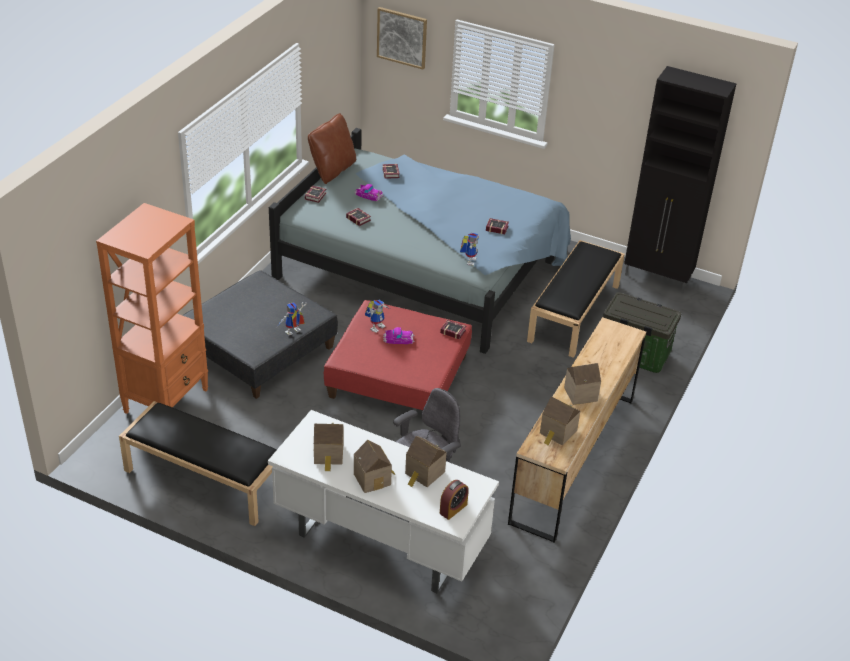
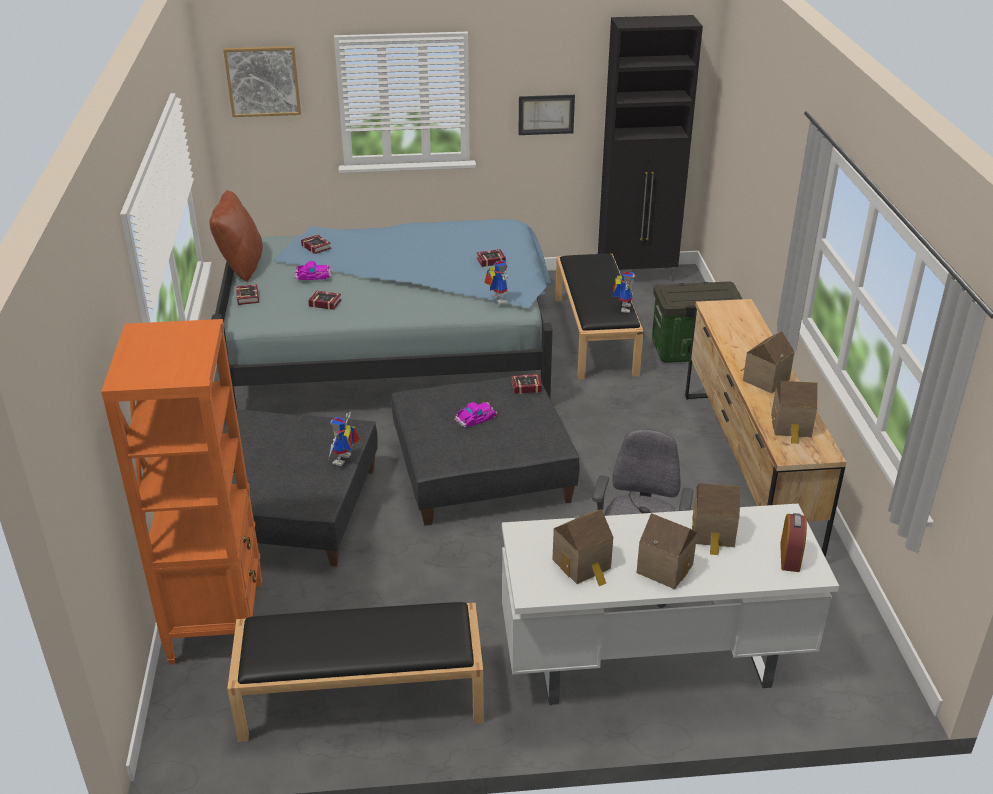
camera: 30 degrees left, 5 degrees down
(377, 326) = (437, 414): toy robot -> toy robot (622, 307)
(399, 377) = (482, 469): red ottoman -> grey ottoman
(606, 125) = (546, 114): none -> picture

